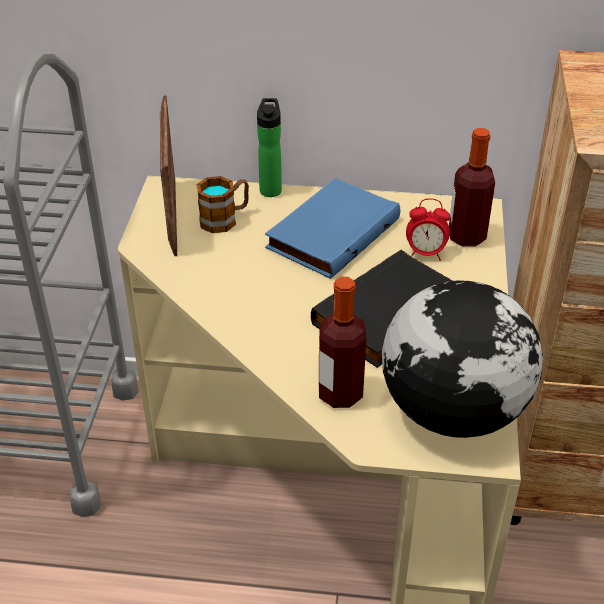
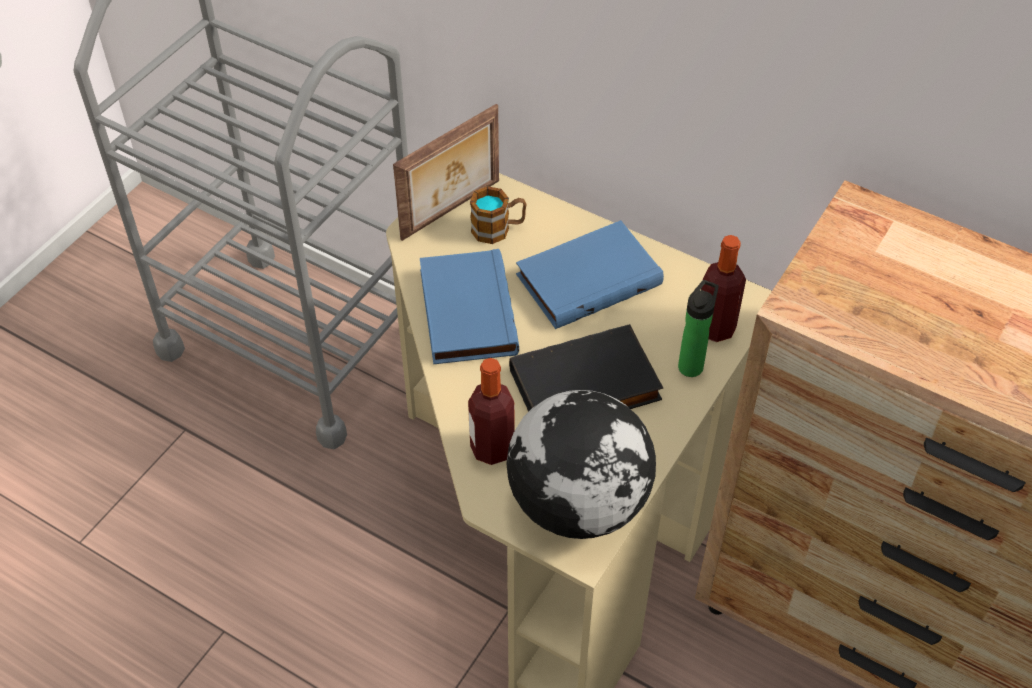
camera: 25 degrees right, 10 degrees up
(172, 217) = (452, 211): picture frame -> picture frame turned 150 degrees counterclockwise
(236, 290) = (464, 311): none -> blue book
(270, 189) = (561, 208): bottle -> bottle (692, 364)
(425, 253) = (662, 333): alarm clock -> none

